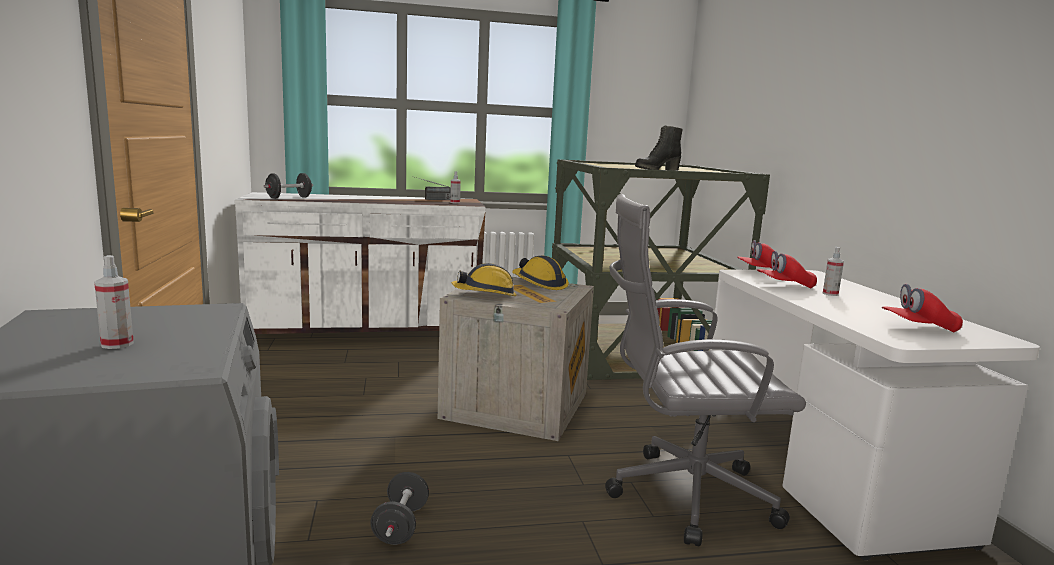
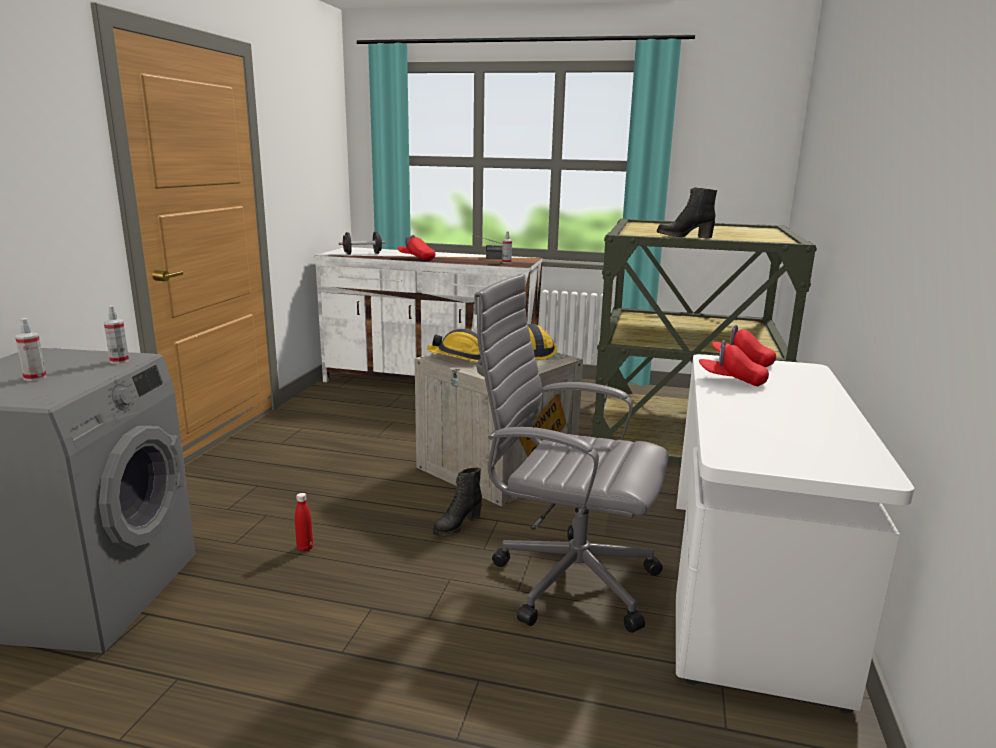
camera: 25 degrees right, 5 degrees up
(400, 526) = (305, 548): black dumbbell -> red bottle
(536, 468) = (456, 526): none -> black boot
(830, 294) = (770, 395): spray bottle -> spray bottle (119, 361)
(918, 328) = (787, 448): red cap -> red cap (416, 258)

